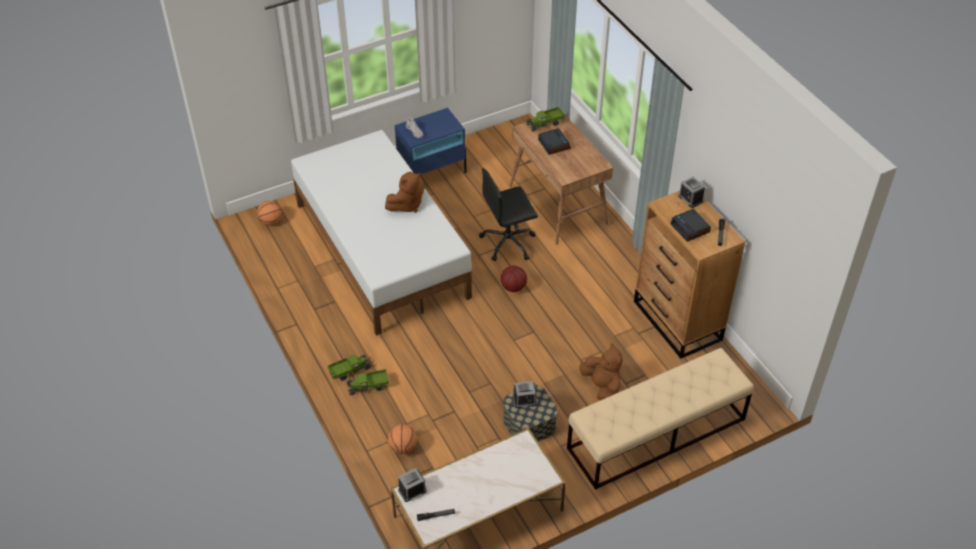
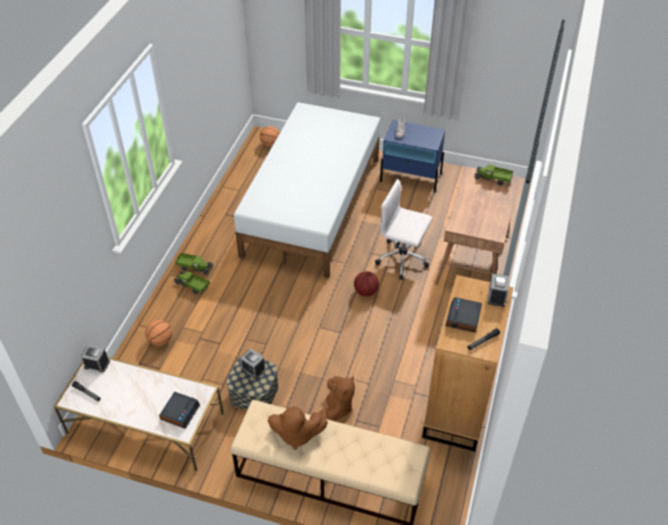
camera: 45 degrees right, 0 degrees up
(407, 205) = (328, 175): brown plush toy -> brown plush toy (296, 434)
(509, 242) = (403, 259): black office chair -> white office chair
(553, 144) = (479, 197): alarm clock -> alarm clock (180, 412)

